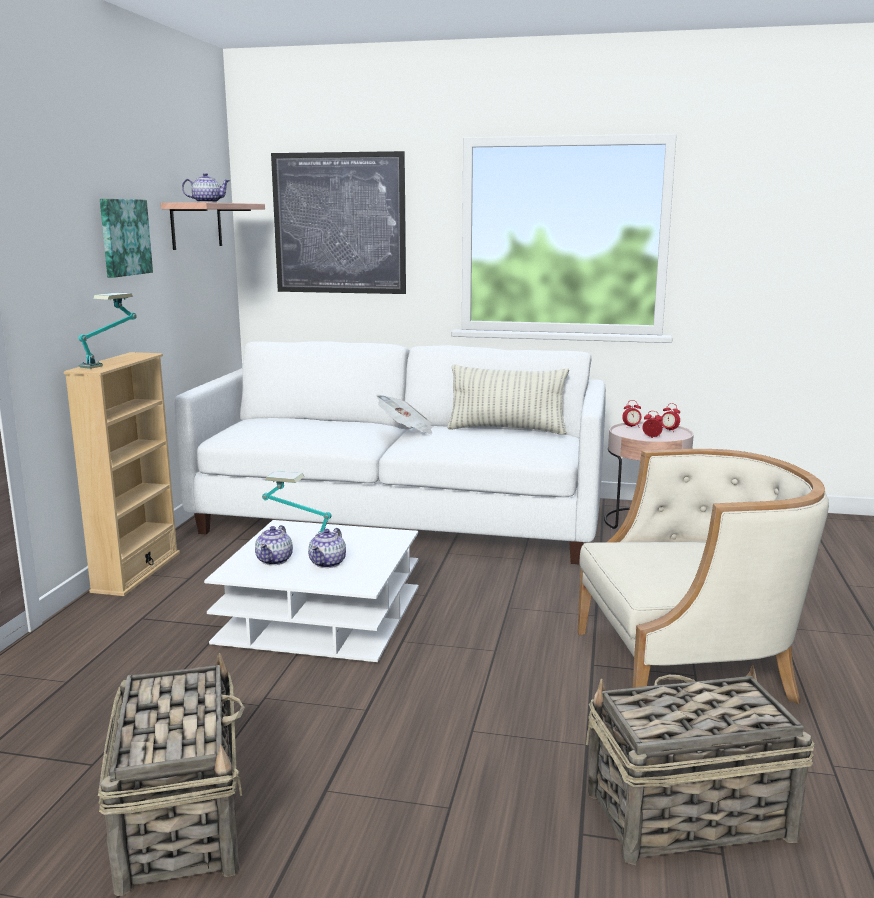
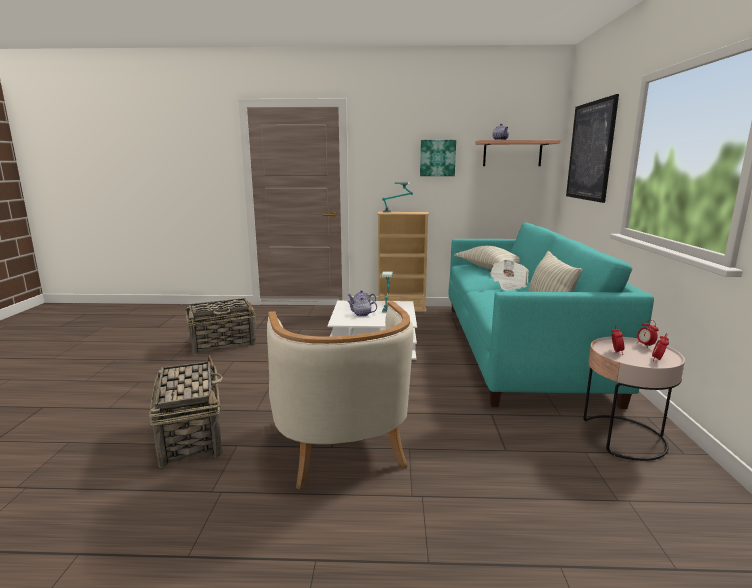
camera: 80 degrees right, 0 degrees up
(286, 425) = (489, 268): none -> pillow
(400, 520) = (517, 347): white sofa -> turquoise sofa

